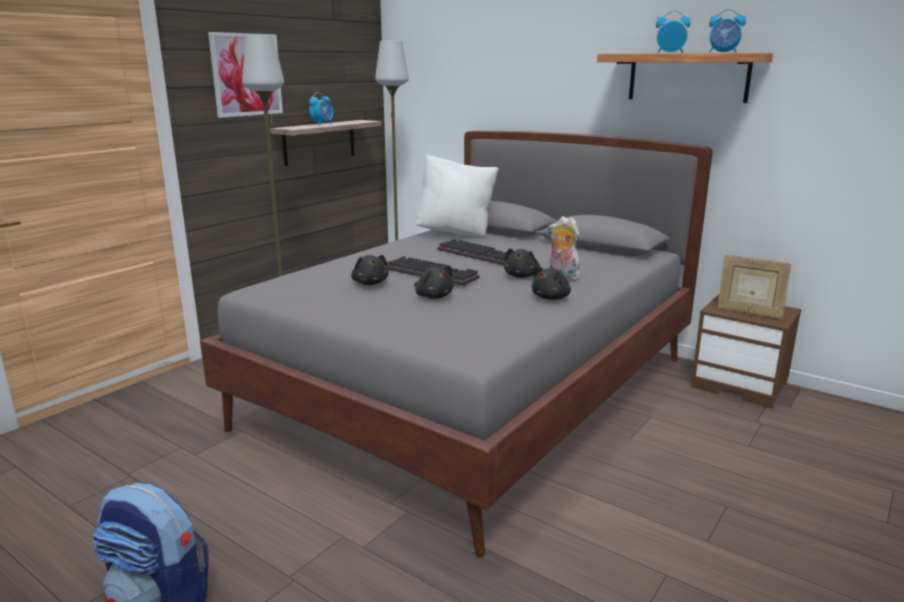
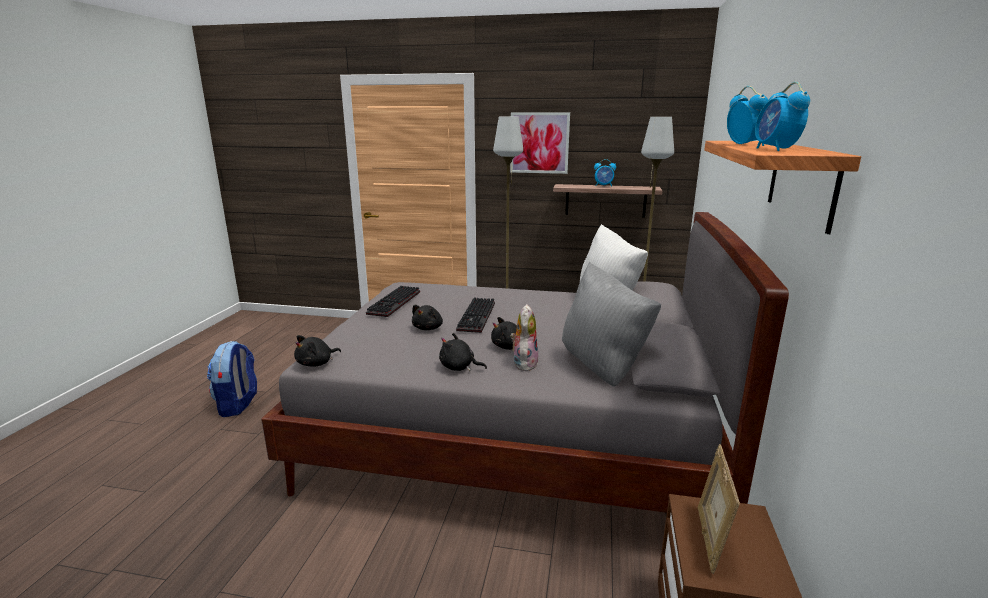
camera: 65 degrees right, 0 degrees up
(370, 283) = (436, 305): black plush toy -> black plush toy (316, 363)
(480, 255) = (552, 322): keyboard -> keyboard (395, 303)
(591, 259) = (603, 368): none -> grey pillow

